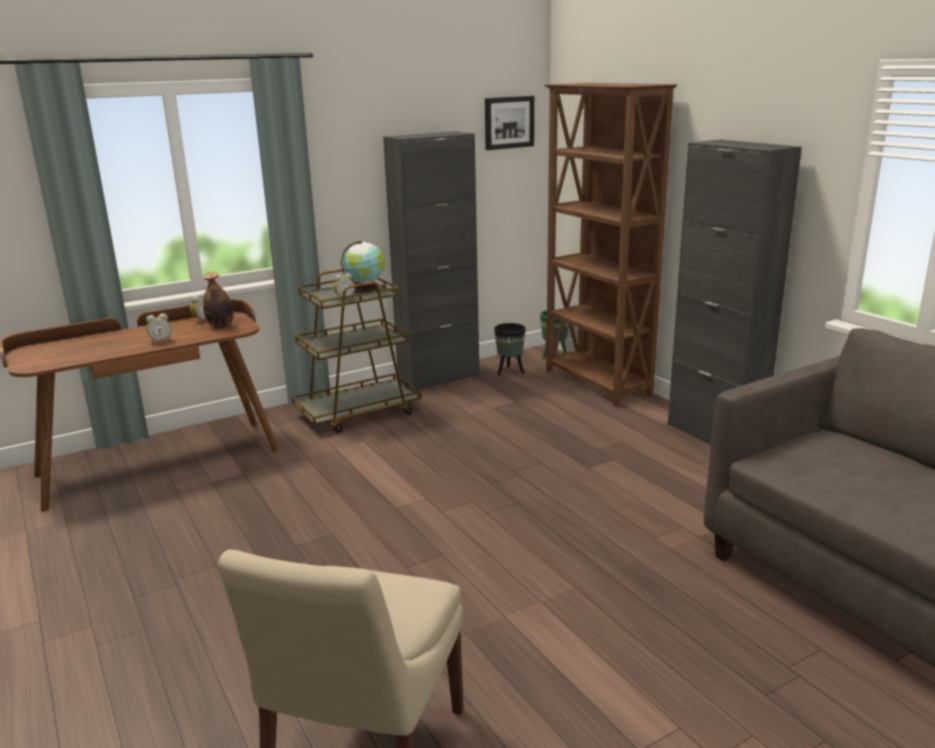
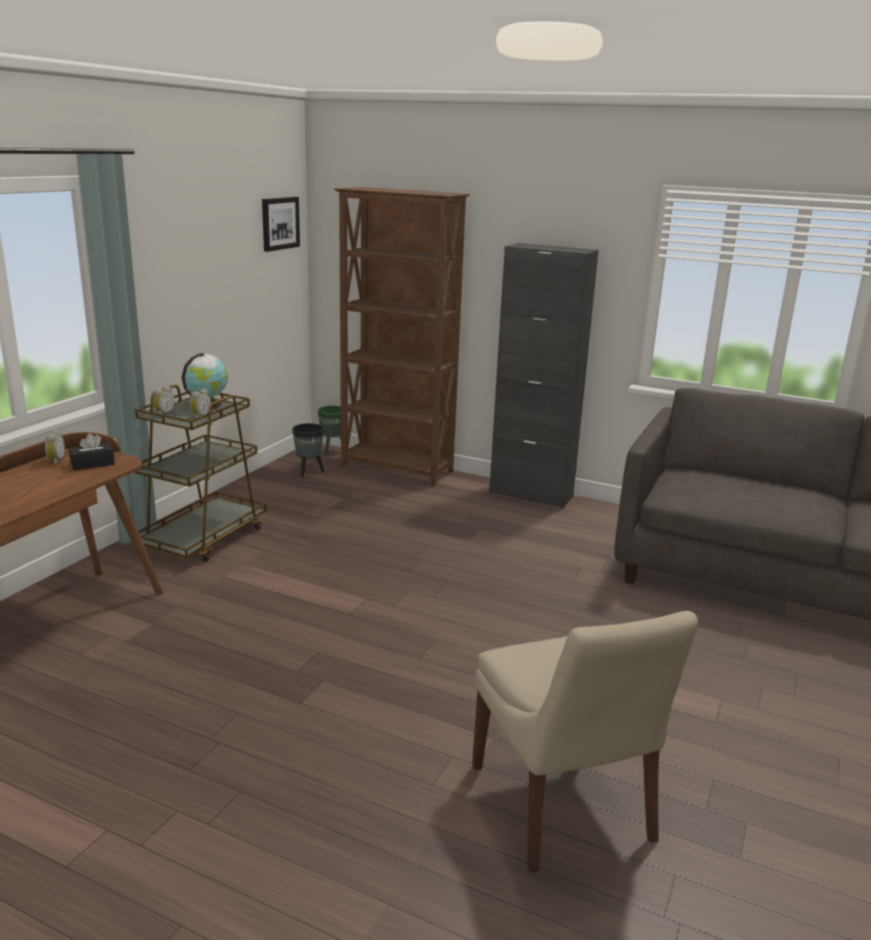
camera: 35 degrees left, 0 degrees up
(160, 341) = (46, 491): alarm clock -> alarm clock (163, 414)
(221, 326) = (92, 464): bottle -> black tissue box
(438, 378) = (246, 490): black cabinet -> none

